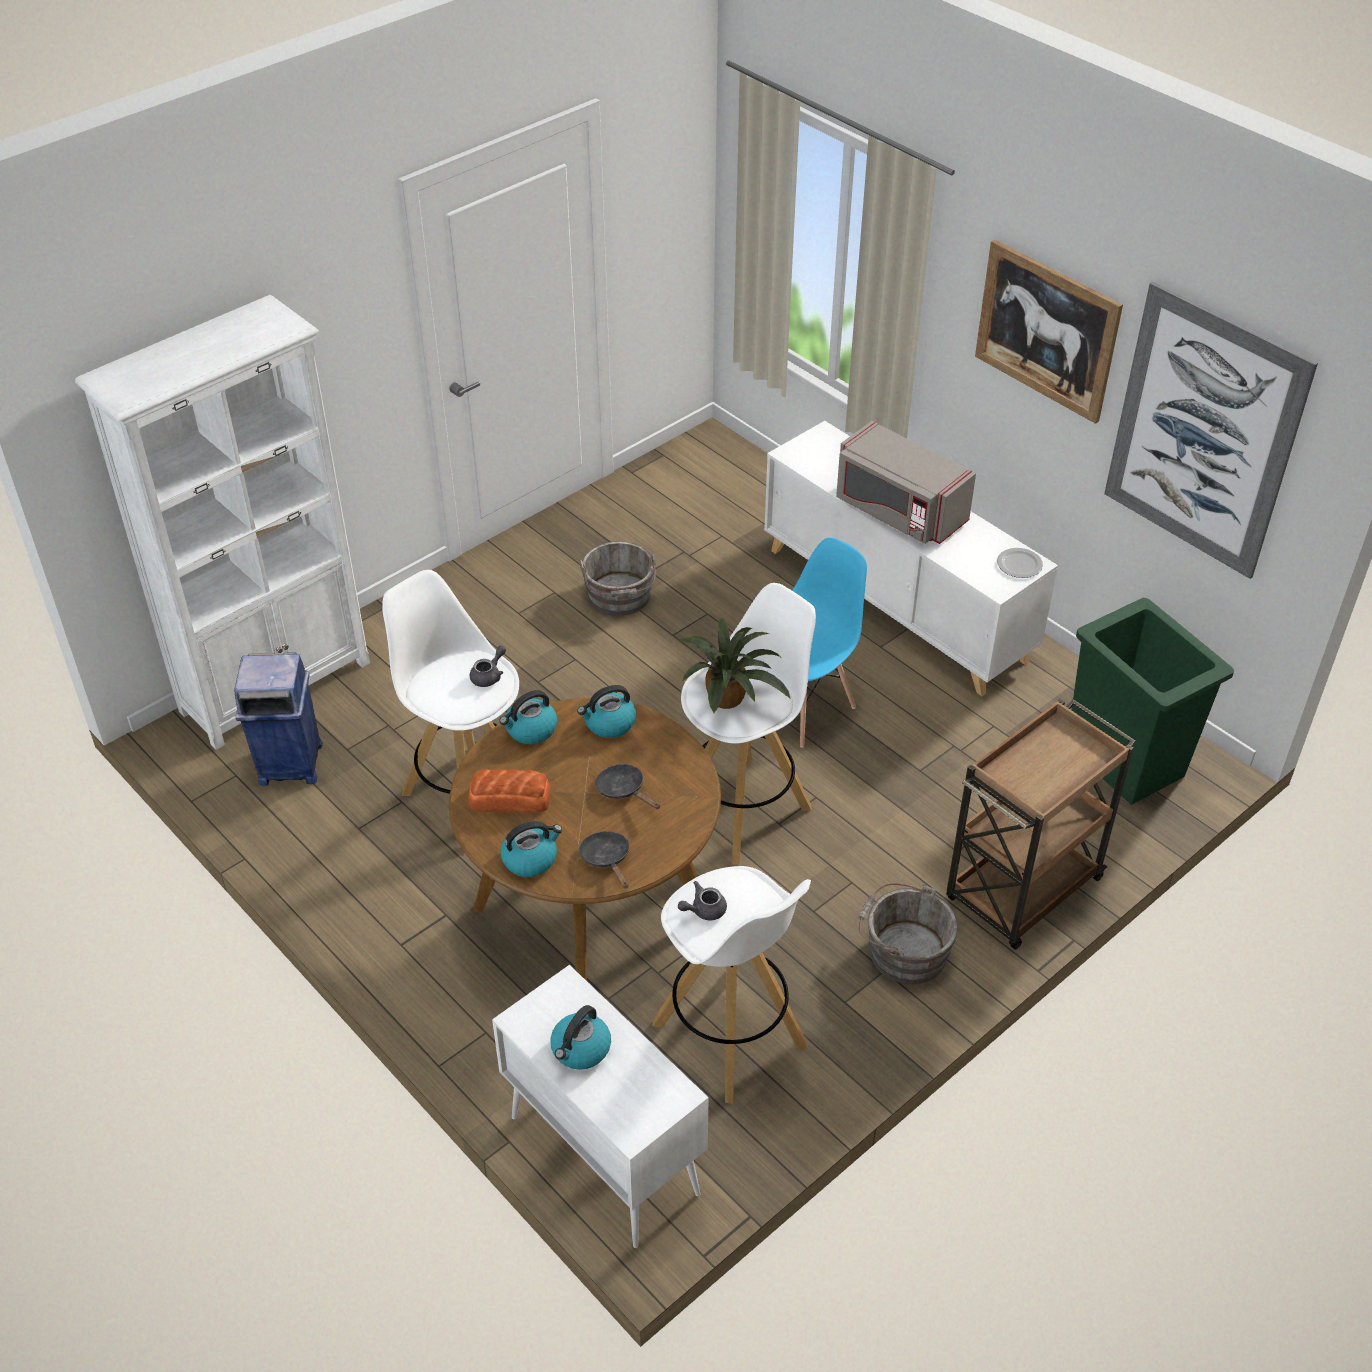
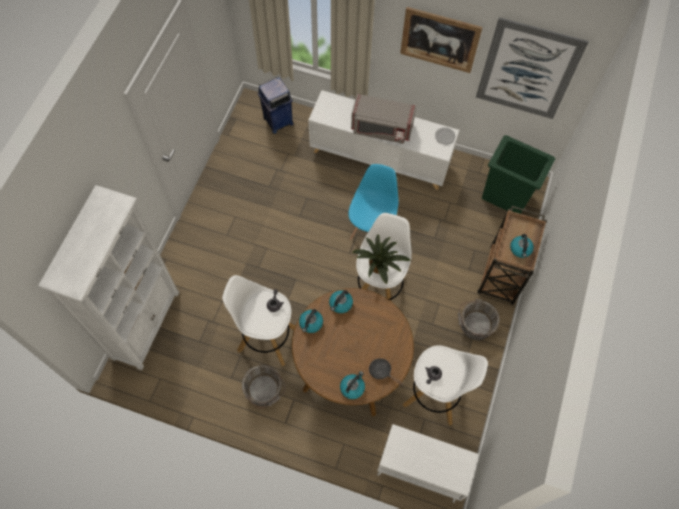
camera: 30 degrees left, 20 degrees up
(289, 764) = (179, 361): blue trash can -> blue trash can (277, 121)
(508, 798) = (324, 362): bread -> none
(580, 1050) = (421, 459): kettle -> kettle (520, 249)
(619, 598) = (265, 206): grey bucket -> grey bucket (264, 391)
(624, 790) = (367, 334): black frying pan -> none

